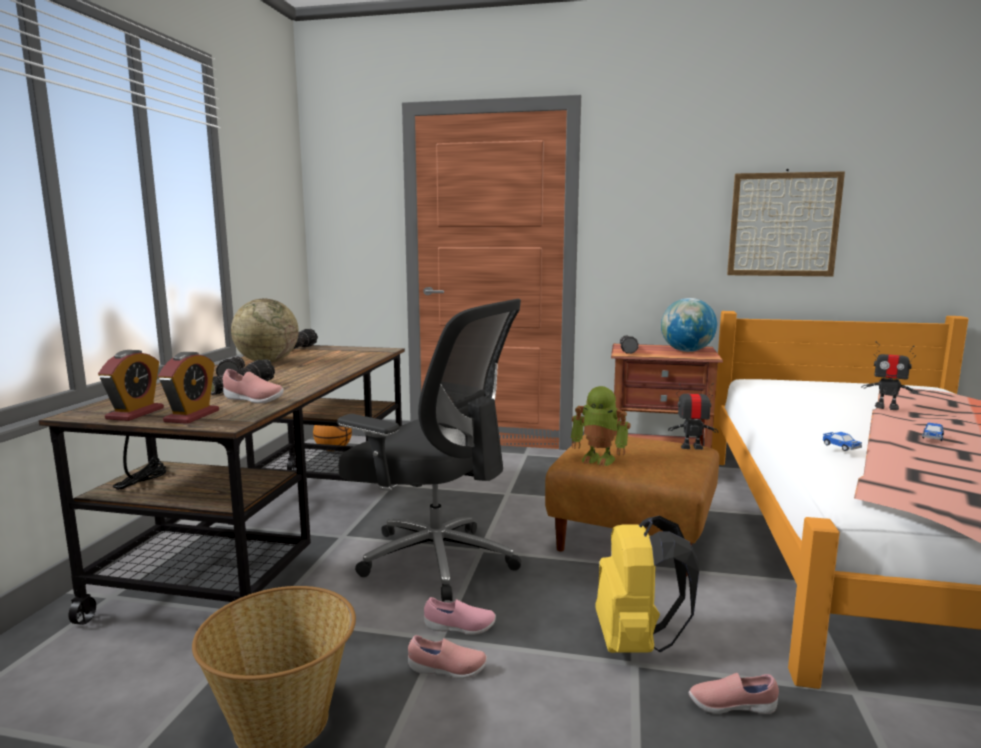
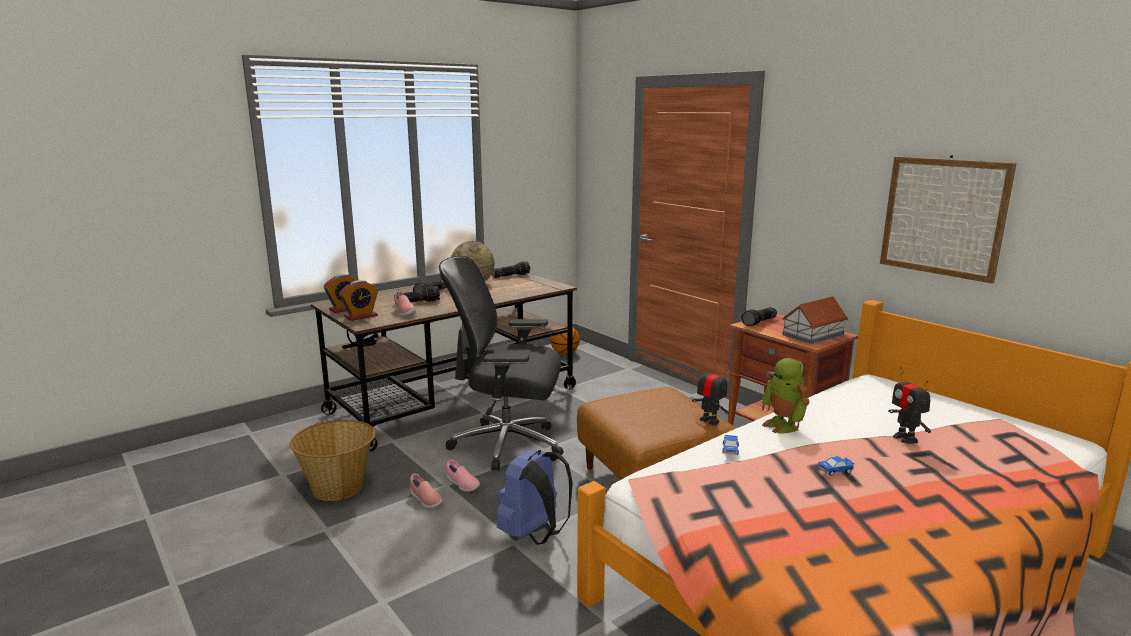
camera: 40 degrees right, 5 degrees up
(434, 560) = (508, 445): office chair -> office chair turned 120 degrees clockwise
(599, 459) = (620, 407): toy robot -> toy robot (783, 426)
(636, 642) = (534, 534): yellow backpack -> blue backpack
(686, 351) = (812, 334): globe -> toy house
(731, 706) = (523, 586): pink shoe -> none

